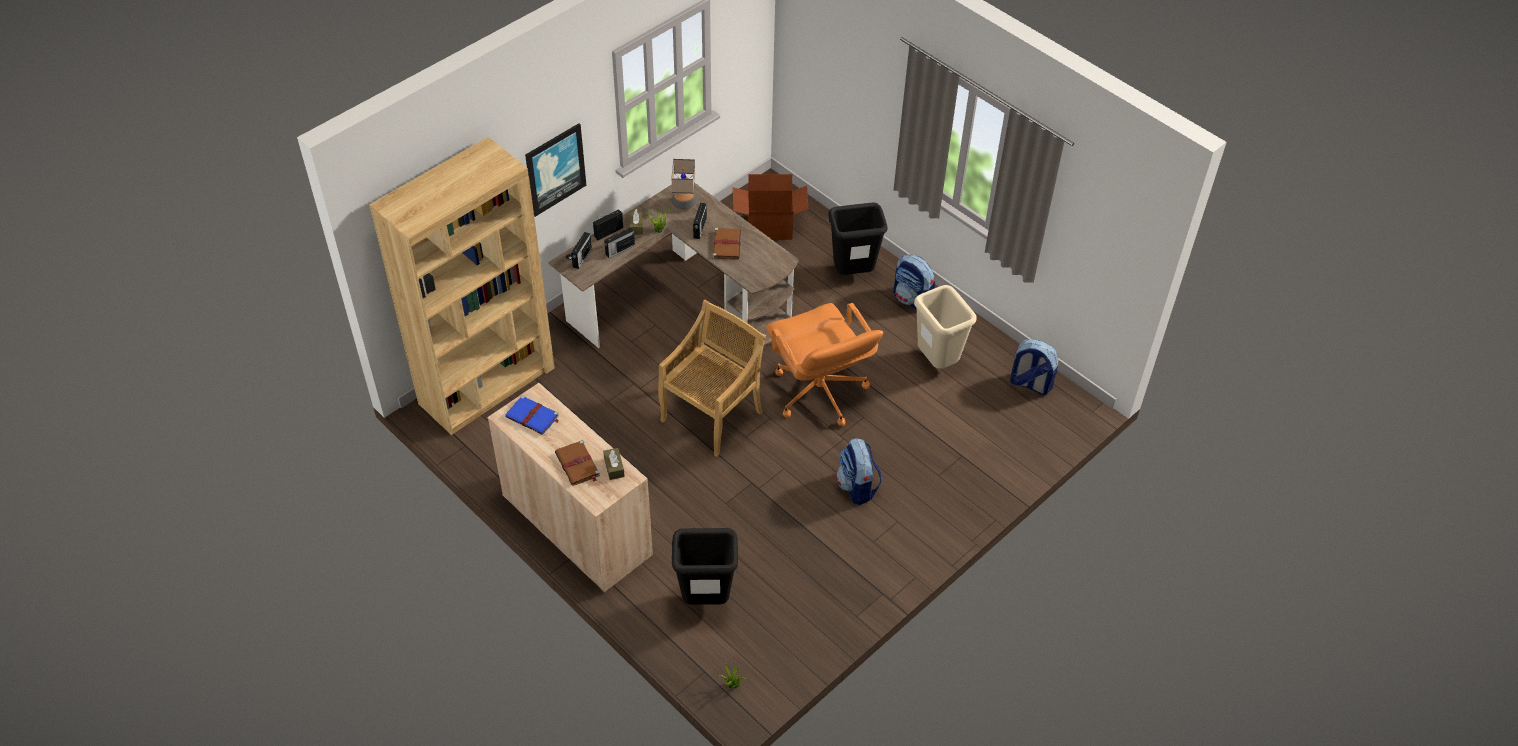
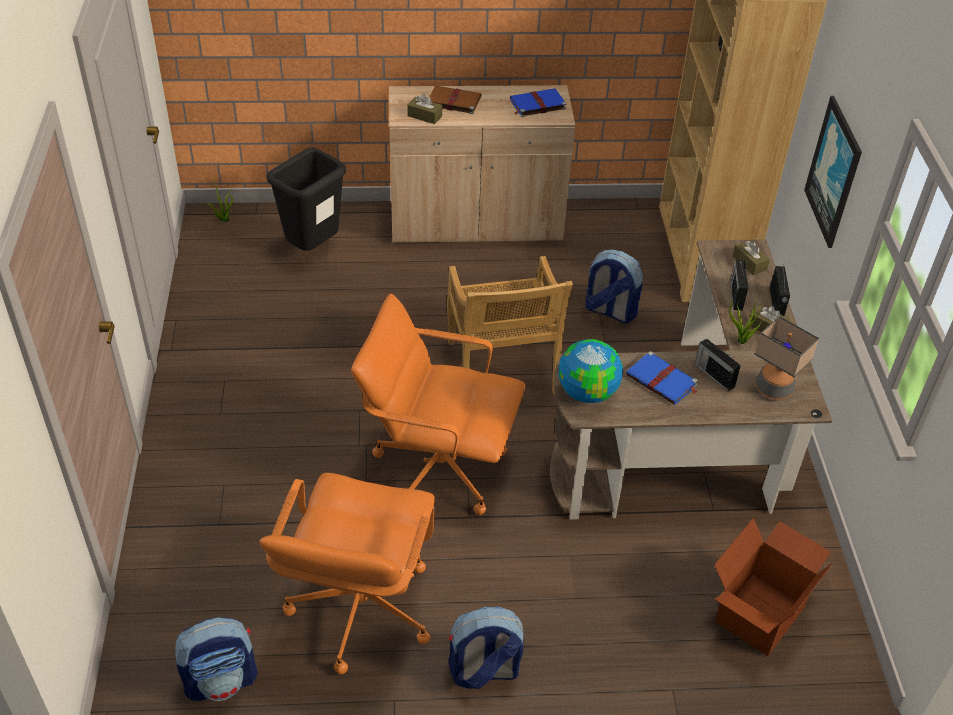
camera: 130 degrees right, 5 degrees down
(581, 258) = (749, 263): radio -> brown tissue box
(726, 244) = (662, 381): brown book -> blue book
(768, 267) = (587, 392): none -> globe
(853, 274) = (590, 641): black trash can -> none
(857, 487) = (292, 413): backpack -> backpack (609, 311)
(937, 363) = (359, 610): beige trash can -> orange office chair

